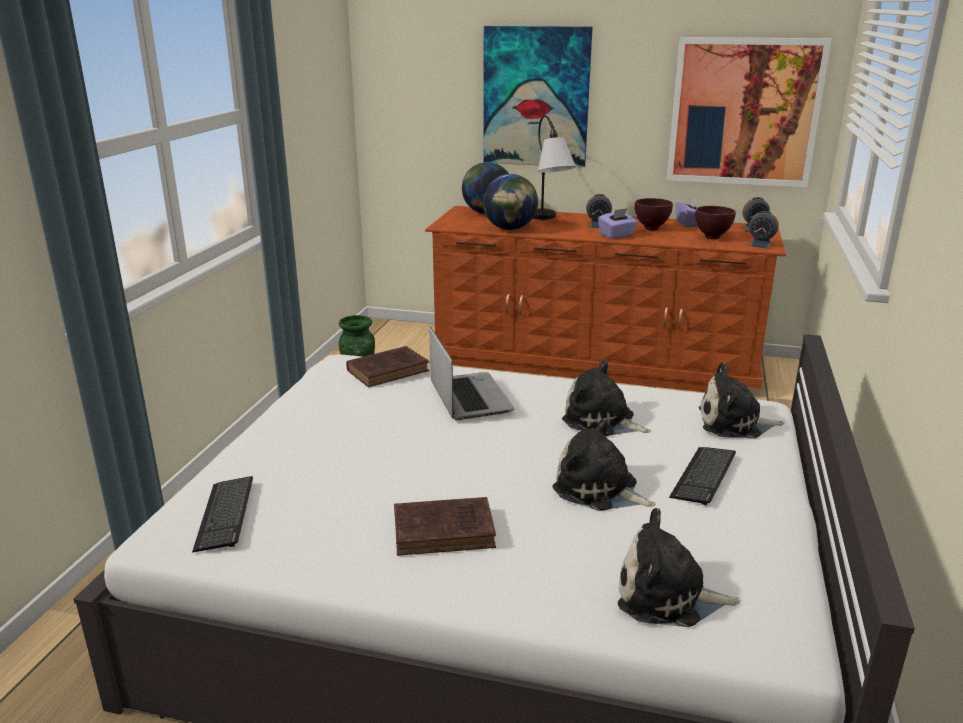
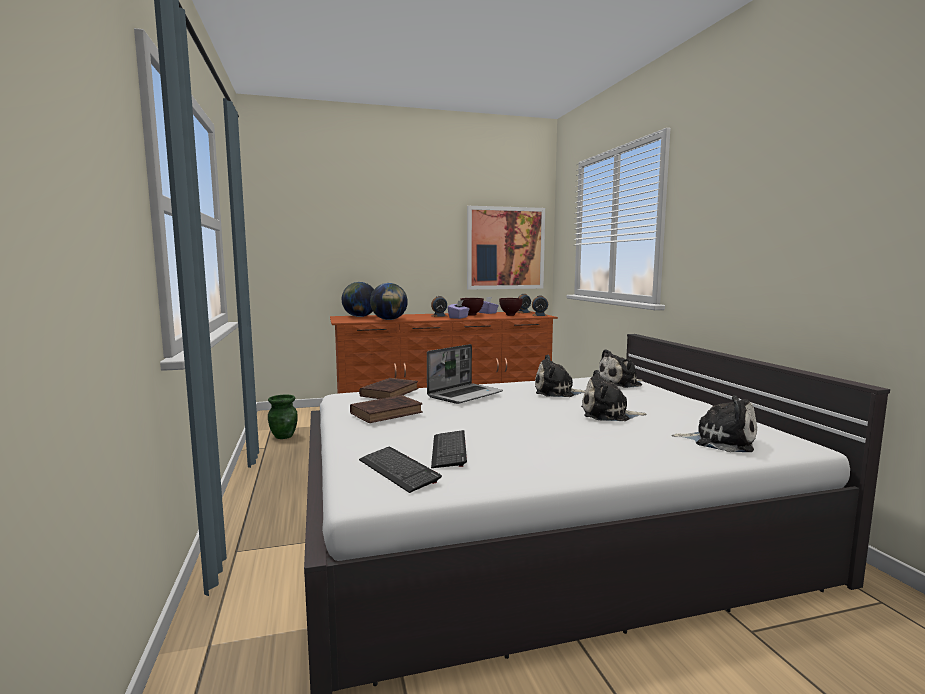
camera: 30 degrees left, 15 degrees down
(447, 531) = (562, 445): brown book -> brown book (388, 413)
(468, 397) = (465, 395): laptop -> laptop turned 90 degrees clockwise
(536, 97) = (383, 241): picture -> none
(549, 220) = (406, 316): table lamp -> none
(667, 596) = (720, 441): plush toy -> plush toy turned 135 degrees counterclockwise
(703, 476) = (646, 401): keyboard -> keyboard (449, 450)

